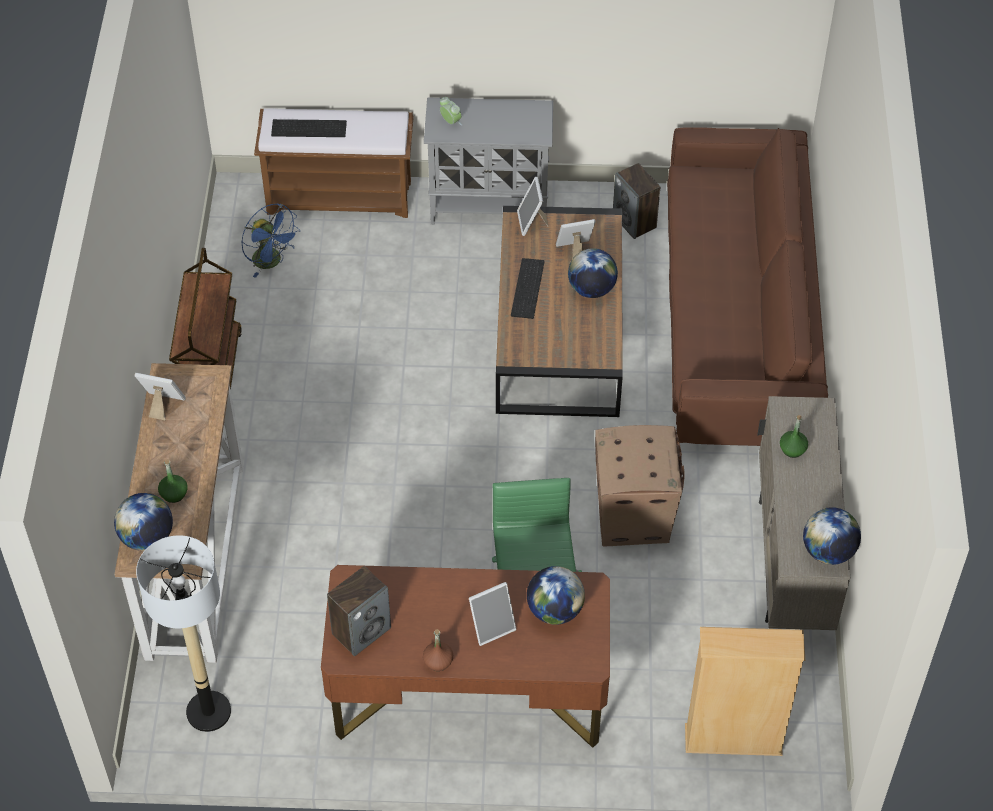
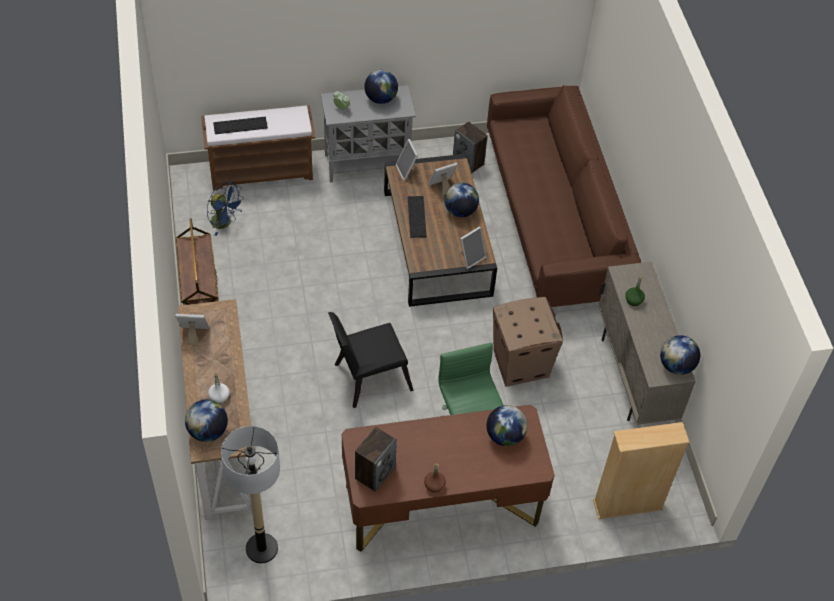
camera: 15 degrees left, 0 degrees up
(174, 494) = (219, 397): green bottle -> white bottle
(412, 504) = (368, 377): none -> black chair
(491, 626) = (464, 454): picture frame -> picture frame (471, 257)
(509, 115) = (381, 99): none -> globe

